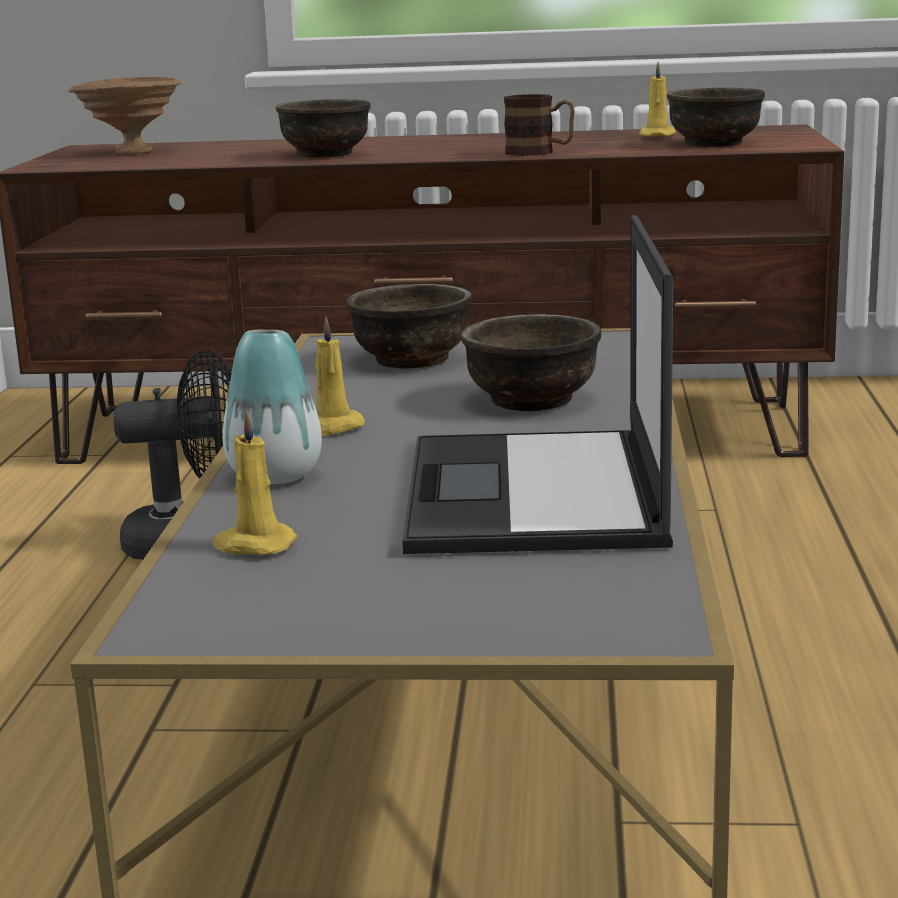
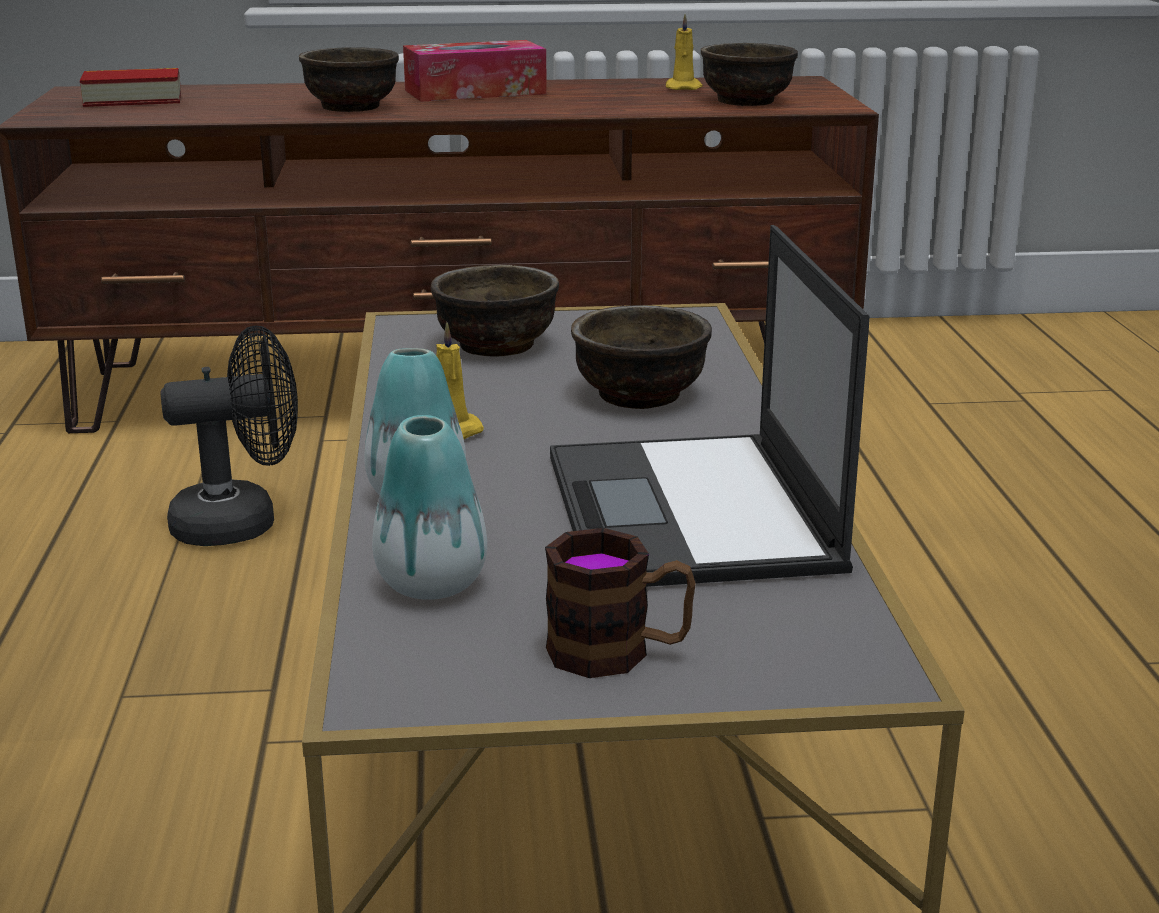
camera: 10 degrees left, 5 degrees up
(130, 152) = (133, 99): brown bowl -> book
(253, 545) = (431, 584): yellow candle -> vase
(451, 142) = (475, 92): none -> tissue box
(539, 152) = (576, 109): mug -> mug (619, 653)

